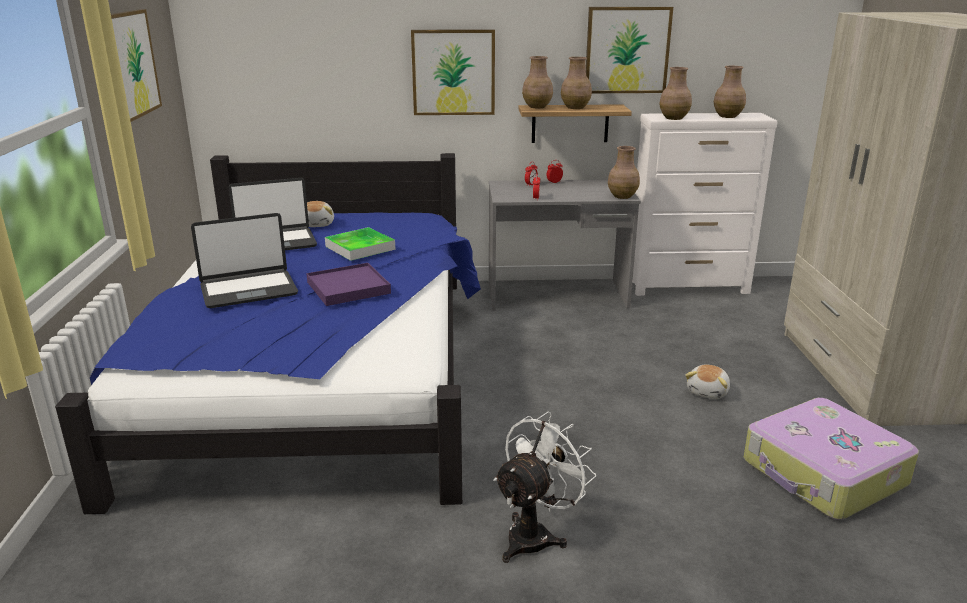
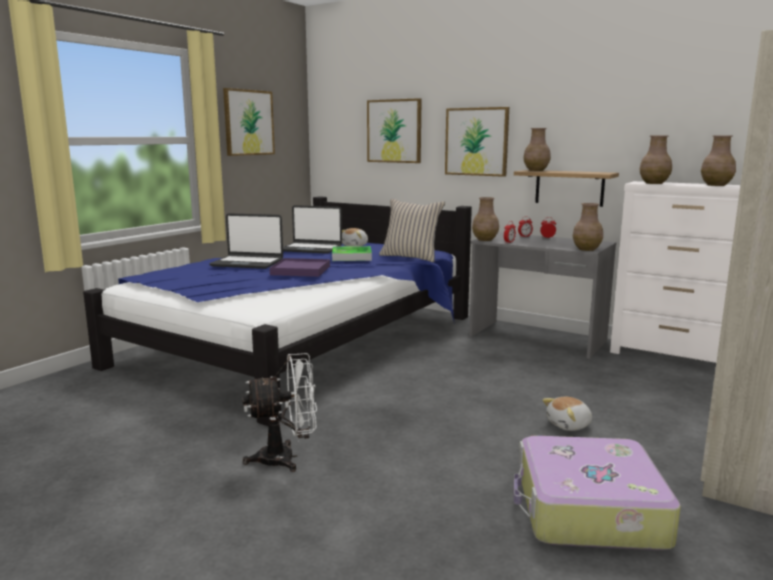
camera: 35 degrees right, 10 degrees down
(422, 233) = (411, 257): none -> beige pillow
(575, 107) = (567, 171): brown vase -> brown vase (485, 239)
(627, 50) = (623, 123): picture -> picture (394, 131)

